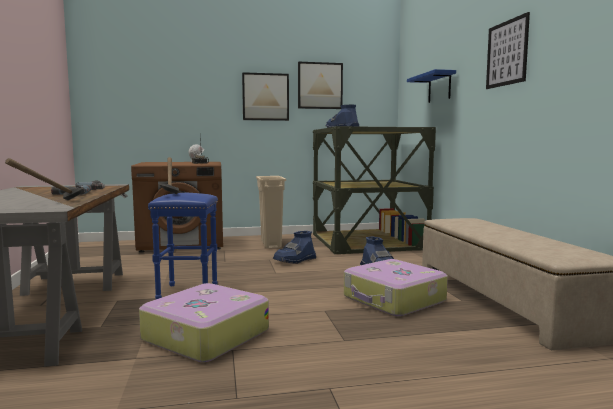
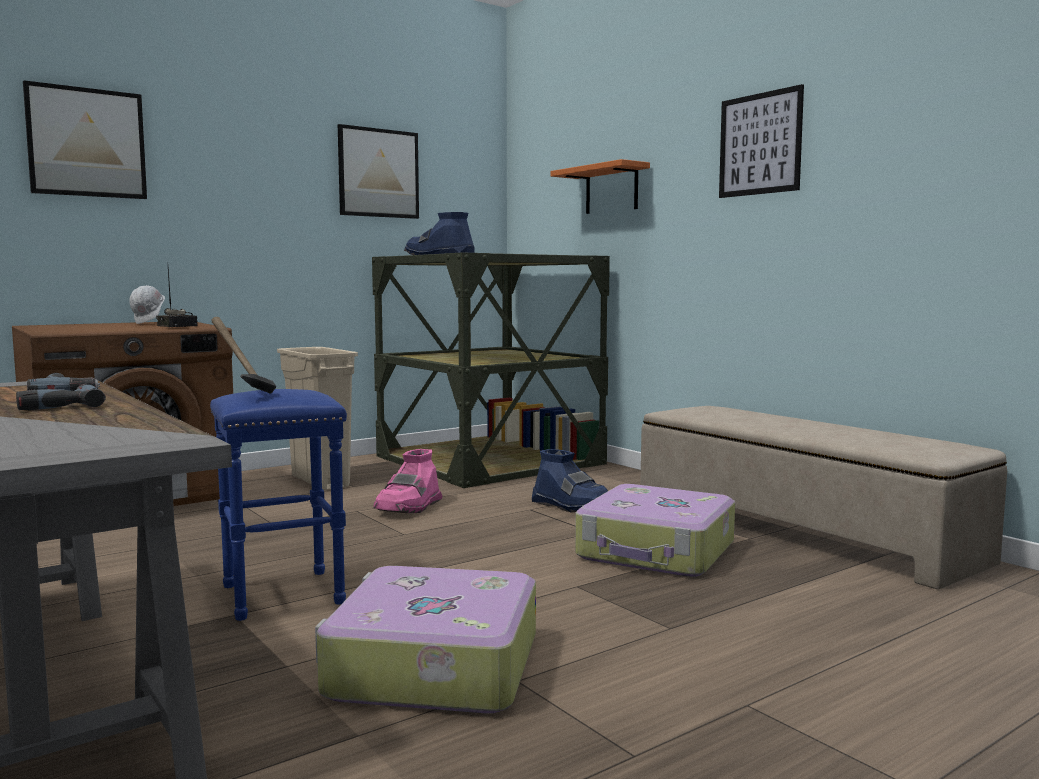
camera: 25 degrees left, 0 degrees up
(50, 203) = (110, 430): hammer -> none
(265, 97) = (278, 190): picture -> picture (86, 142)
(295, 260) = (409, 507): blue boot -> pink boot
(439, 88) = (611, 189): blue shelf -> orange shelf

